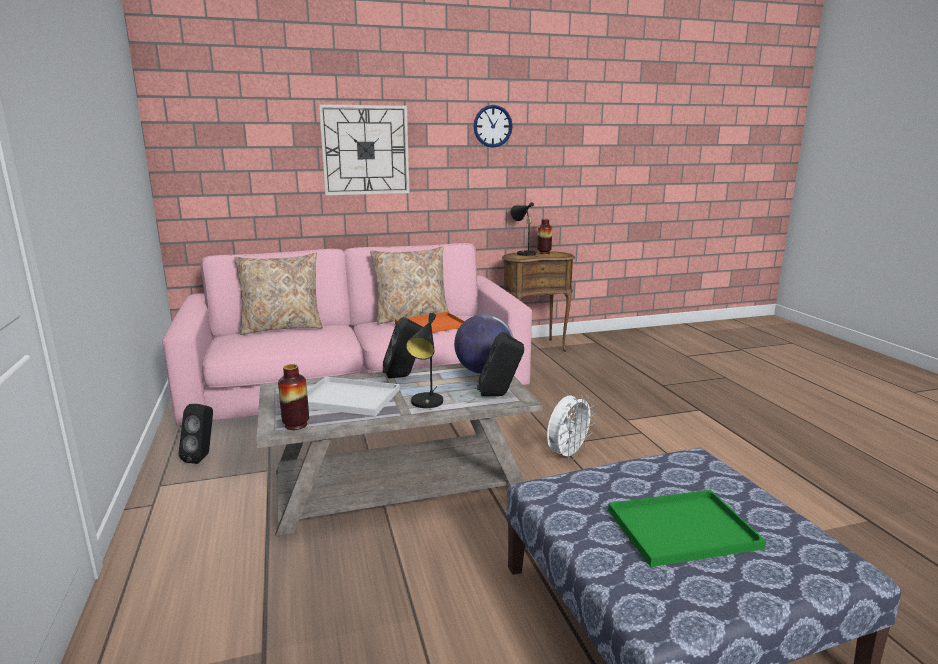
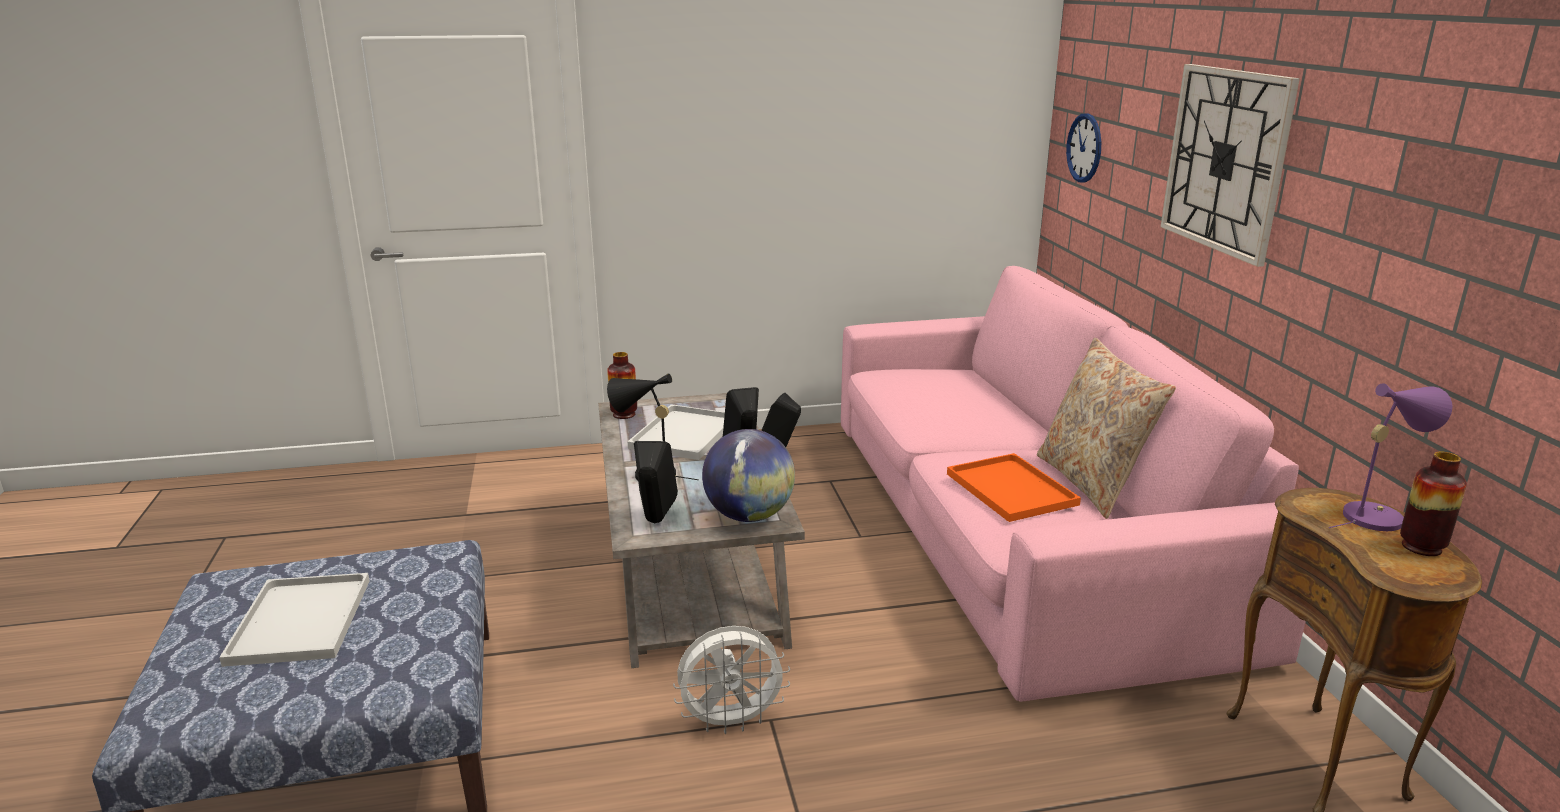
camera: 95 degrees right, 5 degrees up
(282, 327) = (998, 394): beige pillow -> none
(492, 126) = (1454, 154): wall clock -> wall clock (1084, 148)
(523, 253) = (1377, 515): black table lamp -> purple table lamp
(567, 455) = (731, 722): white fan -> white fan turned 60 degrees counterclockwise
(684, 527) = (301, 622): green tray -> white tray

